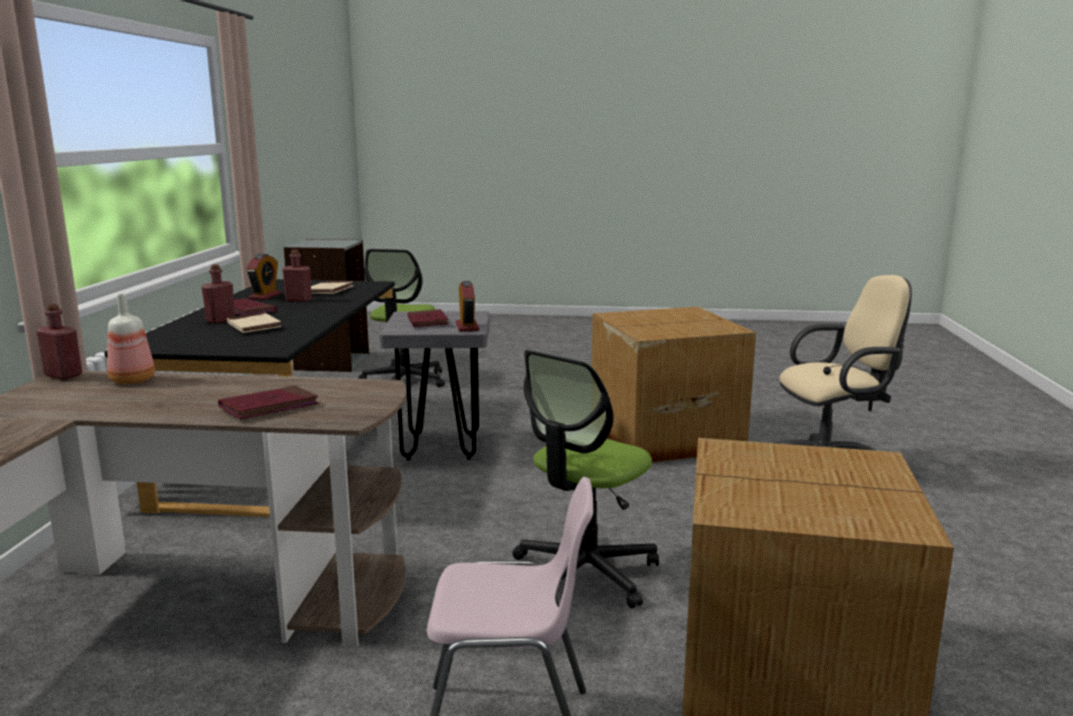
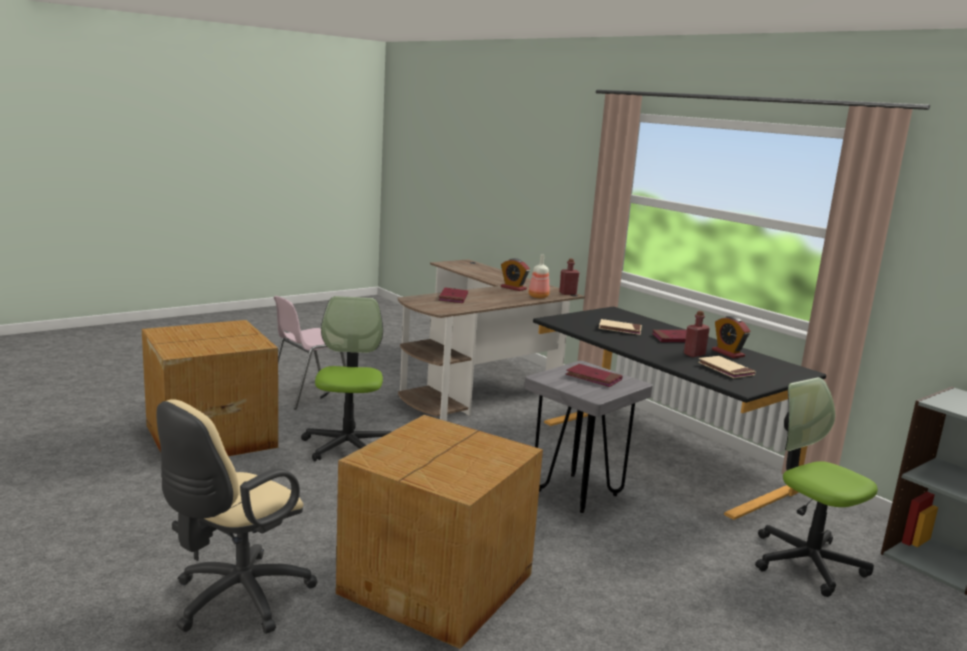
camera: 135 degrees right, 0 degrees up
(220, 320) = (652, 329): red bottle -> none
(467, 327) = (553, 379): alarm clock -> alarm clock (513, 288)

